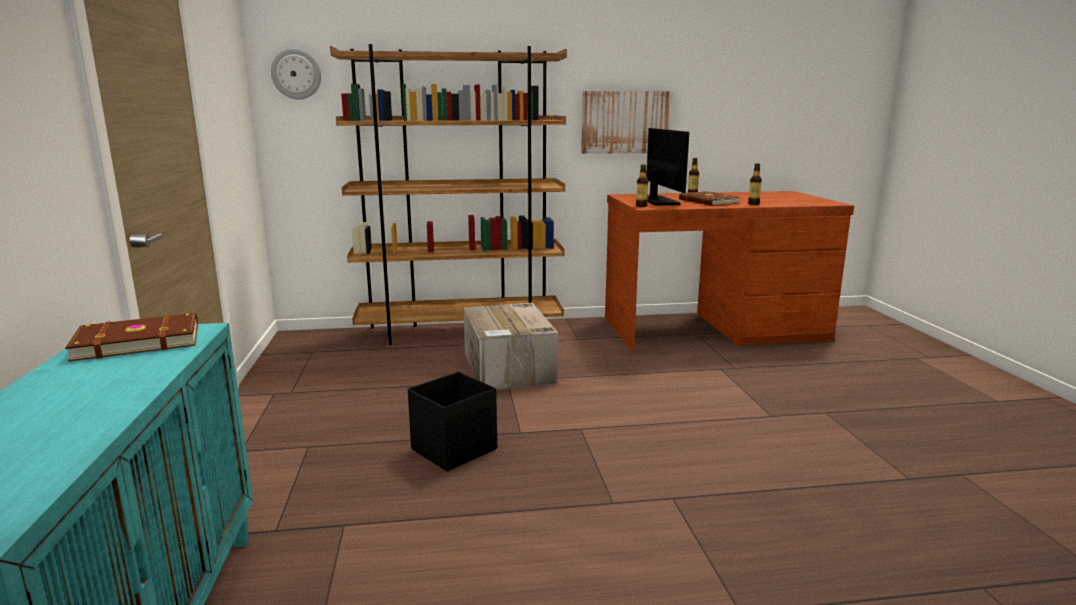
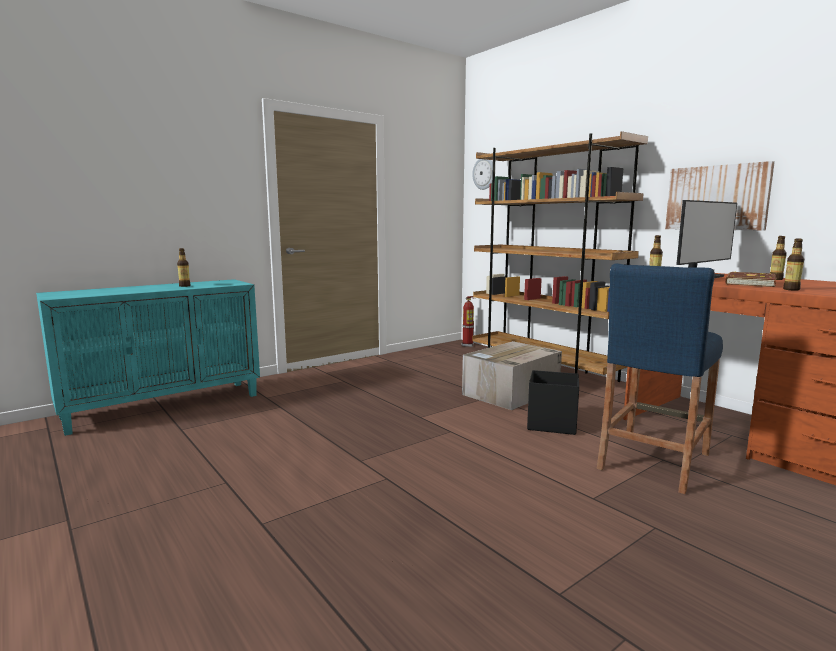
camera: 60 degrees right, 5 degrees down
(114, 371) = (184, 286): none -> bottle
(137, 341) = (220, 282): brown book -> none
(310, 335) = (468, 345): none -> fire extinguisher
(453, 449) = (377, 407): black storage box -> black storage box (551, 424)
(720, 372) = (653, 461): none -> blue stool

